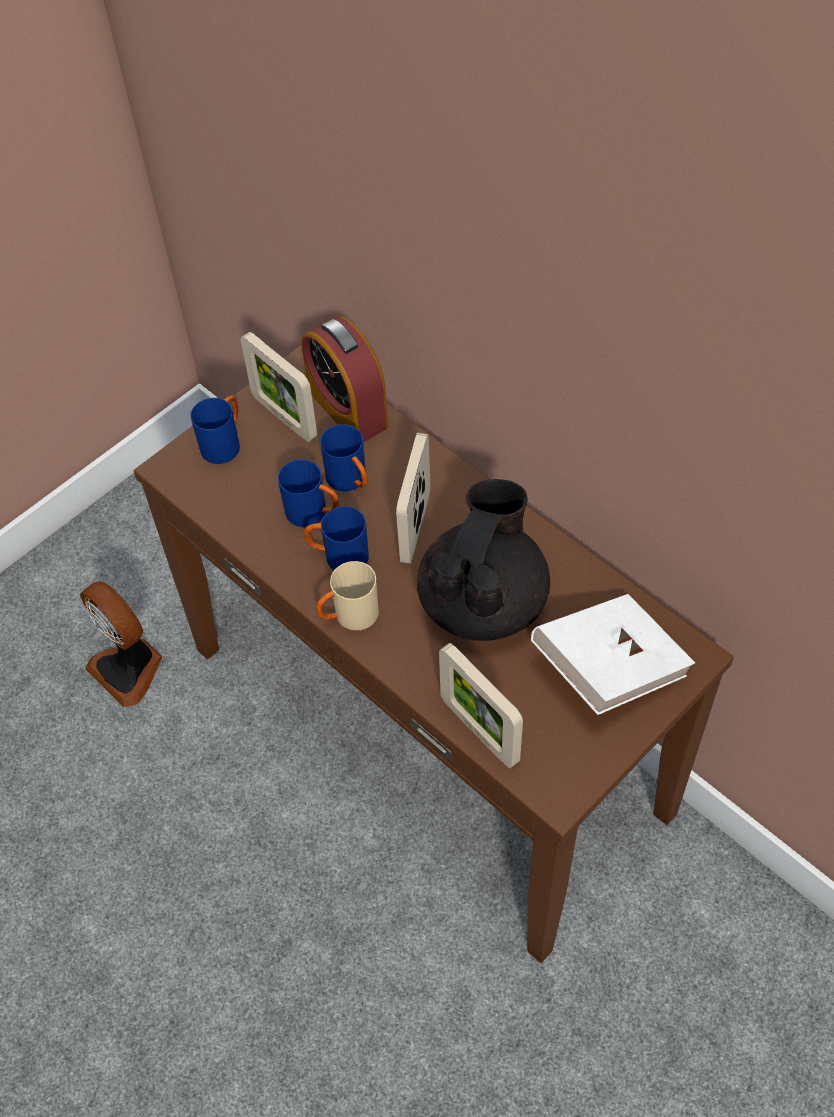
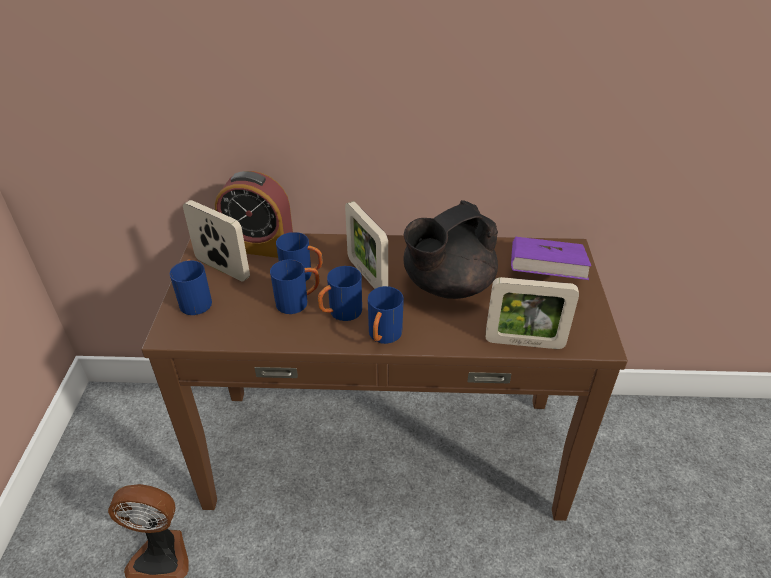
camera: 45 degrees left, 15 degrees down
(284, 417) = (222, 269): picture frame -> picture frame turned 150 degrees counterclockwise
(349, 617) = (383, 337): beige mug -> blue mug
(483, 601) = (446, 285): black teapot -> black teapot turned 105 degrees counterclockwise
(609, 668) = (544, 275): white book -> purple book

